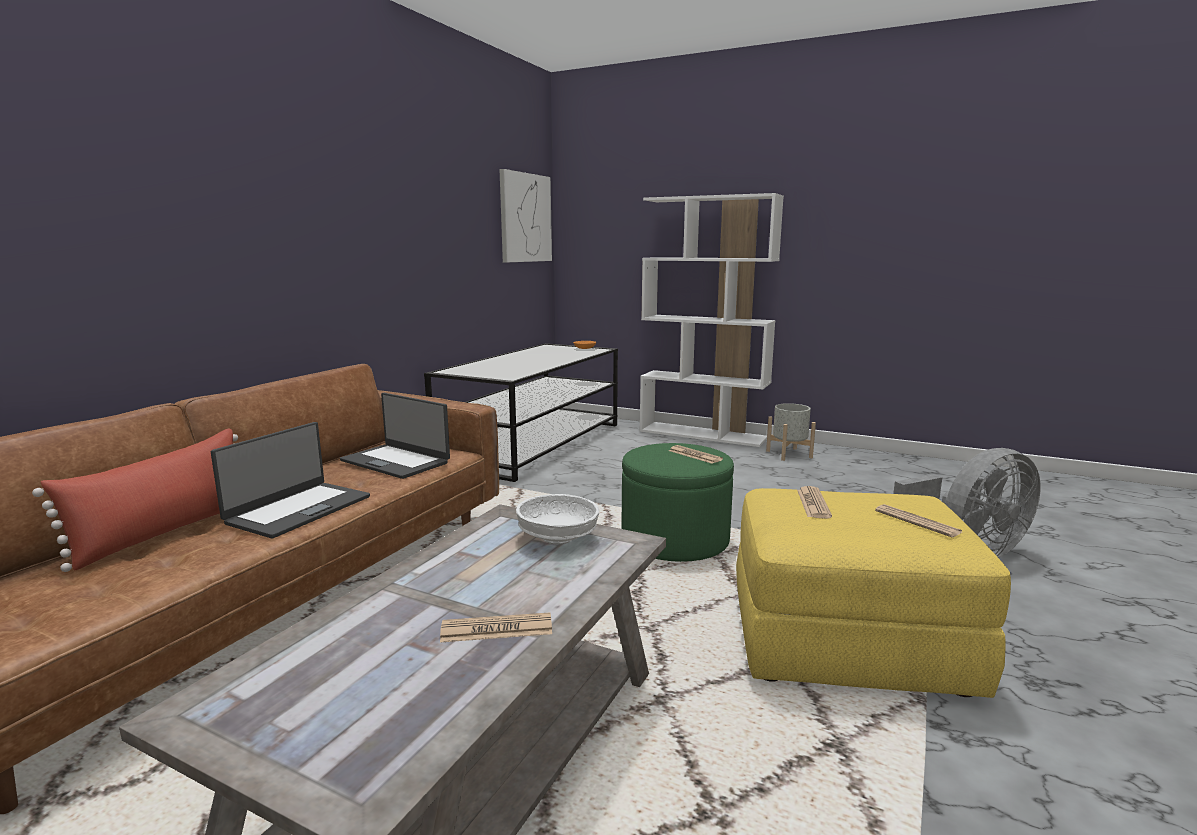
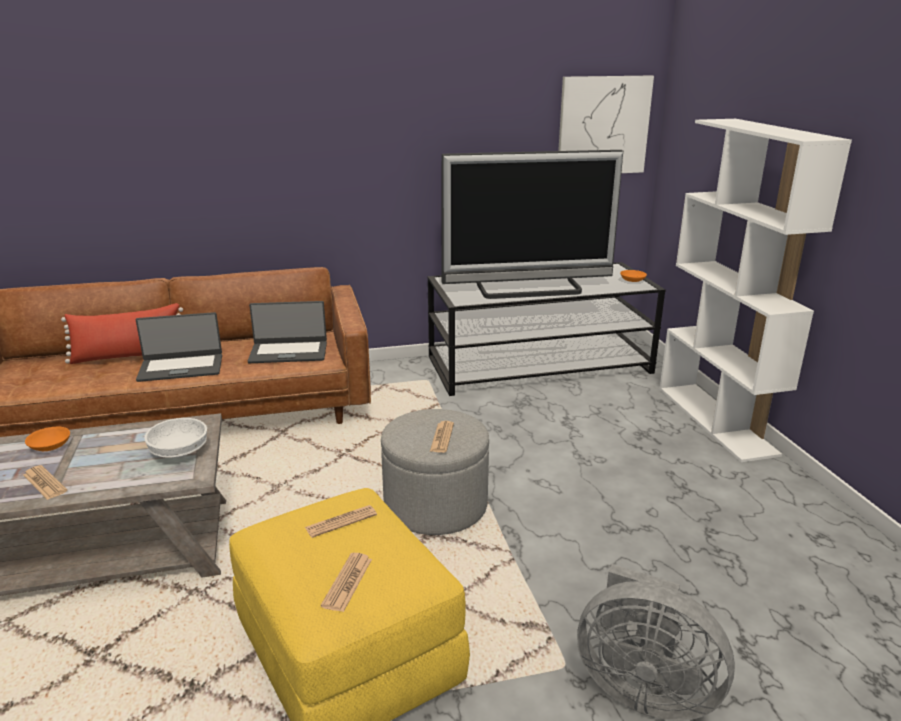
camera: 50 degrees right, 10 degrees up
(382, 610) = (49, 446): none -> orange bowl
(396, 461) = (288, 352): laptop -> laptop turned 90 degrees counterclockwise
(534, 363) = (529, 289): none -> television
(675, 540) = (435, 505): green ottoman -> grey ottoman
(788, 454) = (751, 486): grey planter -> none

